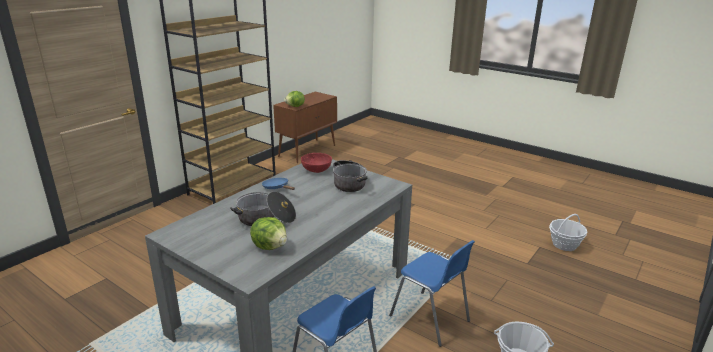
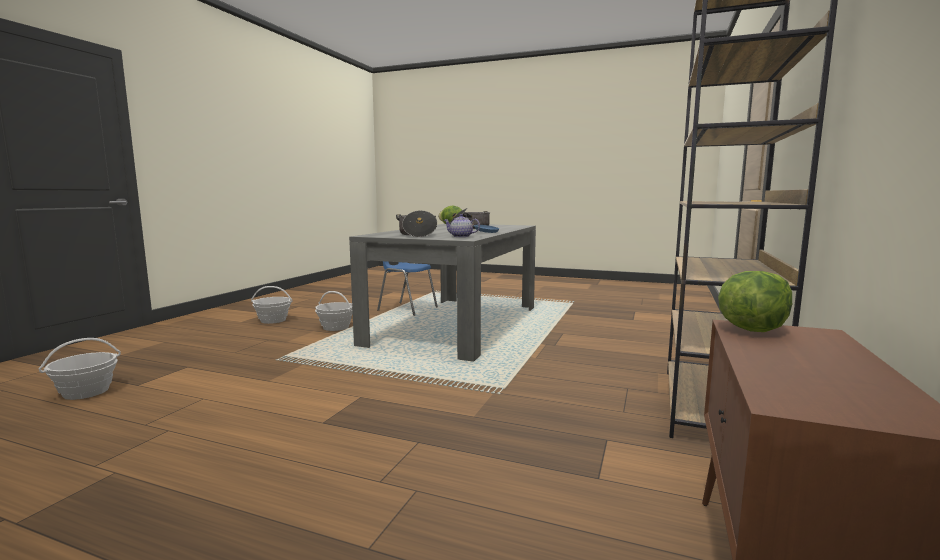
camera: 165 degrees right, 15 degrees down
(316, 170) = (461, 236): red bowl -> teapot
(430, 319) = (336, 327): blue chair -> basket

